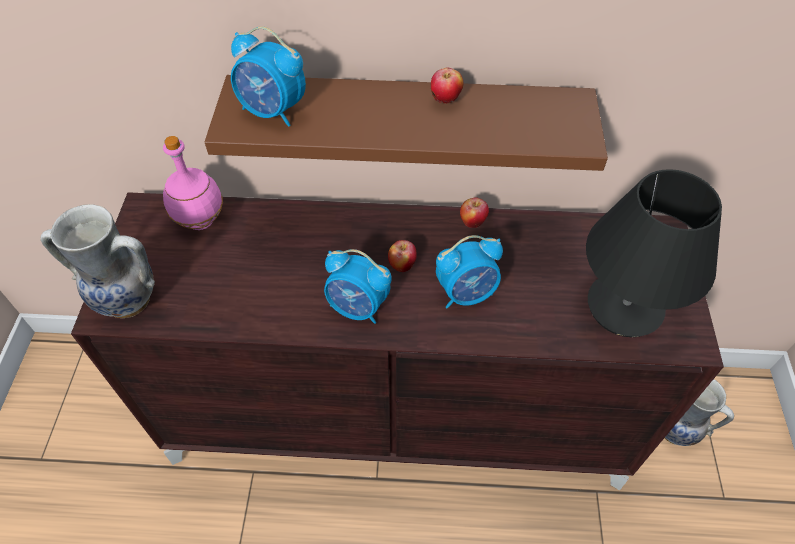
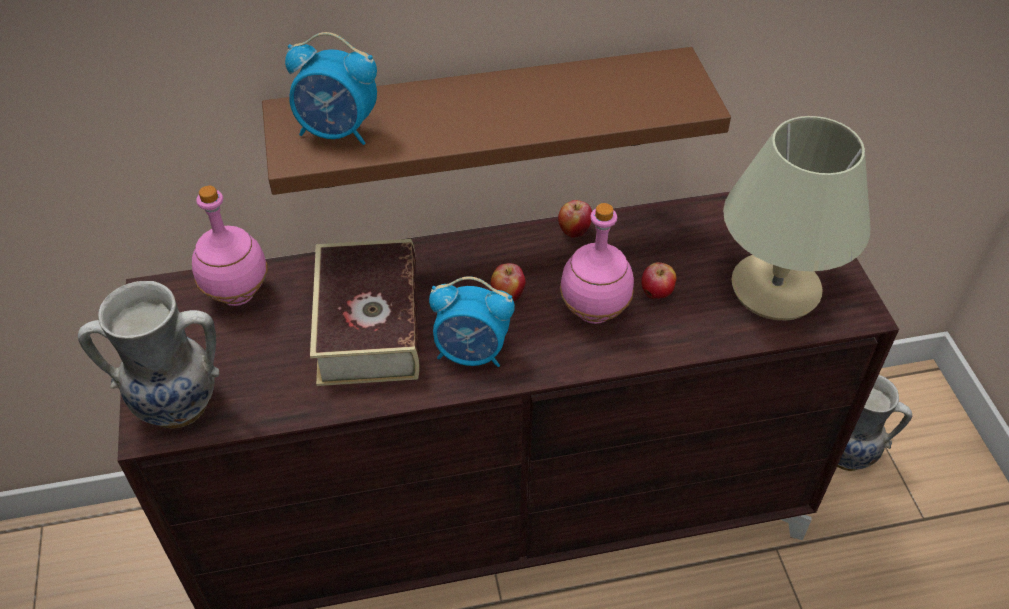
camera: 15 degrees left, 5 degrees down
(288, 266) = (369, 324): none -> book
(445, 101) = (533, 87): apple -> apple (656, 294)
(466, 293) = (594, 311): alarm clock -> pink bottle
(625, 306) = (775, 288): black table lamp -> beige table lamp

